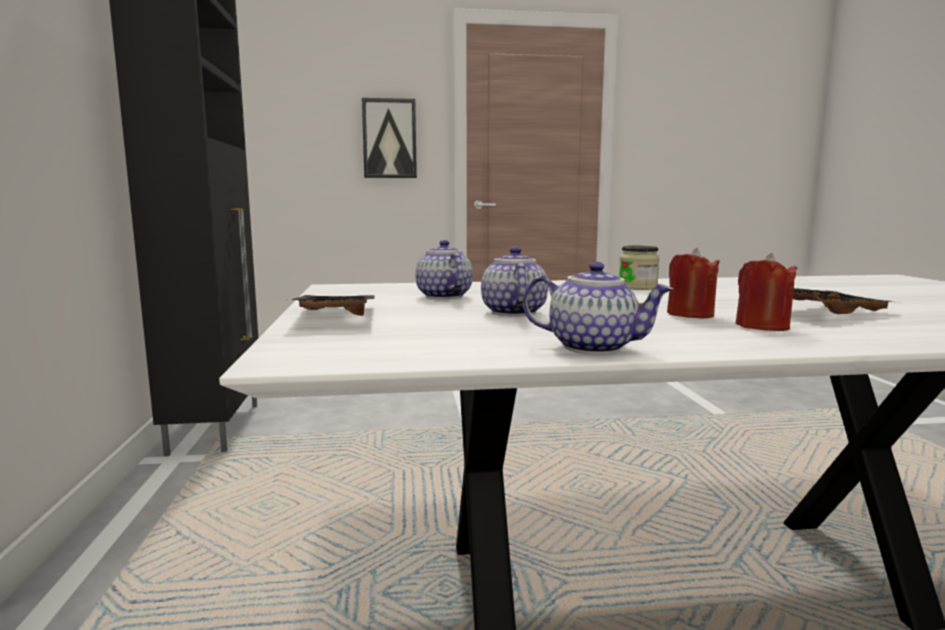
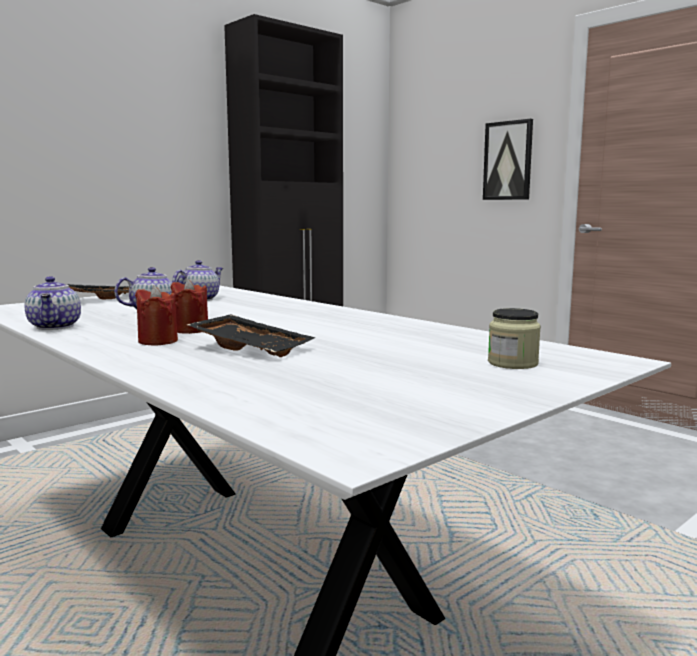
camera: 55 degrees right, 0 degrees up
(638, 287) = (316, 315): jar -> jar (512, 363)

